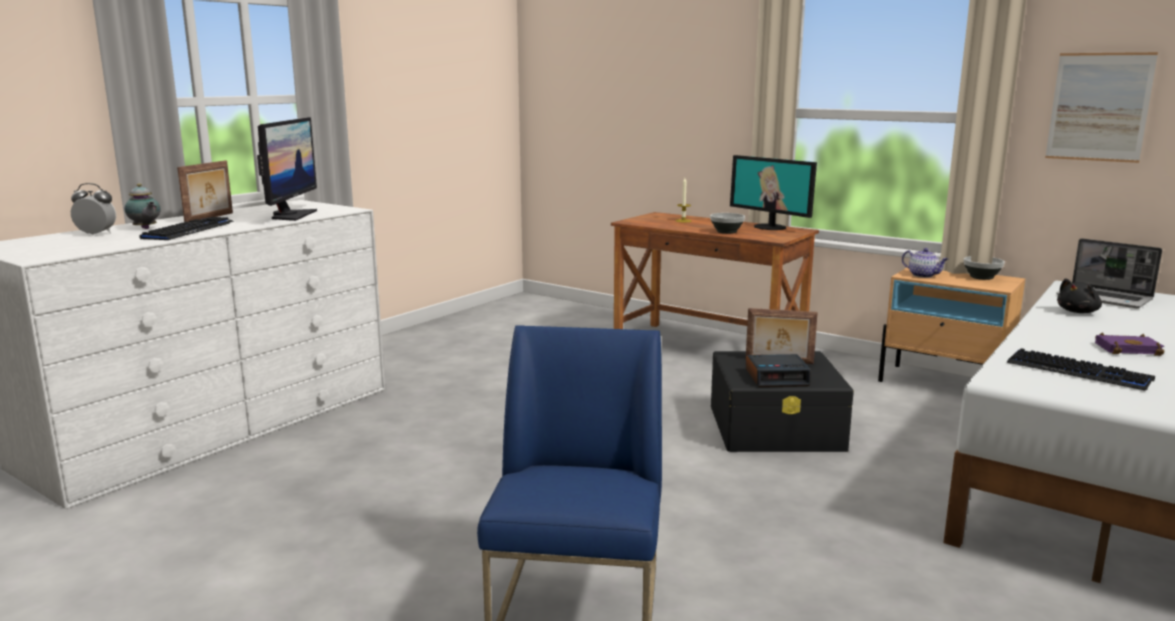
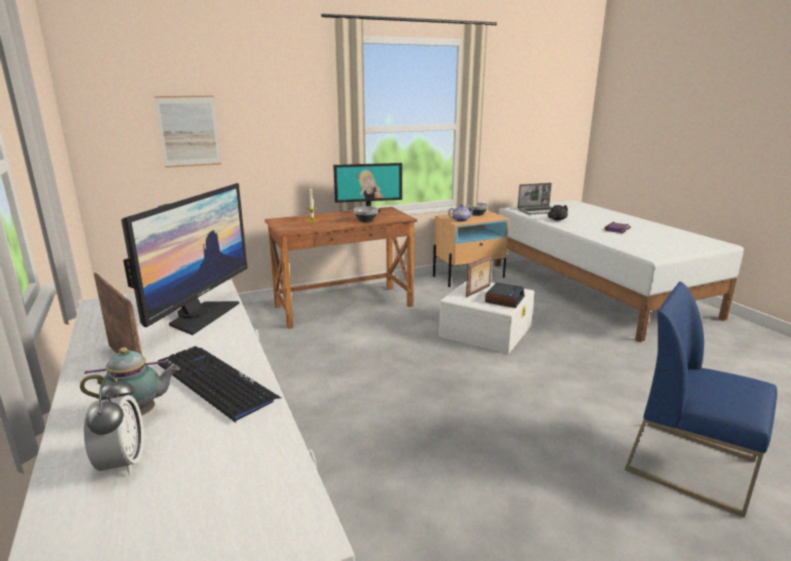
camera: 60 degrees left, 5 degrees up
(96, 234) = (122, 463): alarm clock -> alarm clock turned 135 degrees clockwise
(291, 215) = (200, 316): monitor -> monitor turned 75 degrees clockwise
(776, 427) = (486, 330): black storage box -> white storage box
(1078, 372) = (645, 244): keyboard -> none
(1099, 107) = (509, 117): picture -> picture (189, 131)

